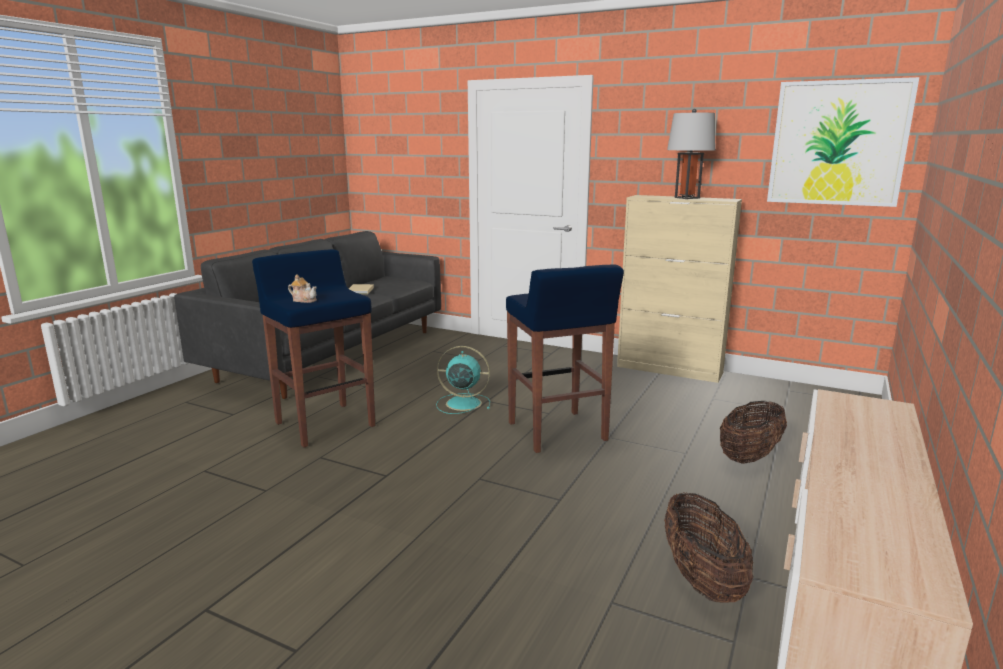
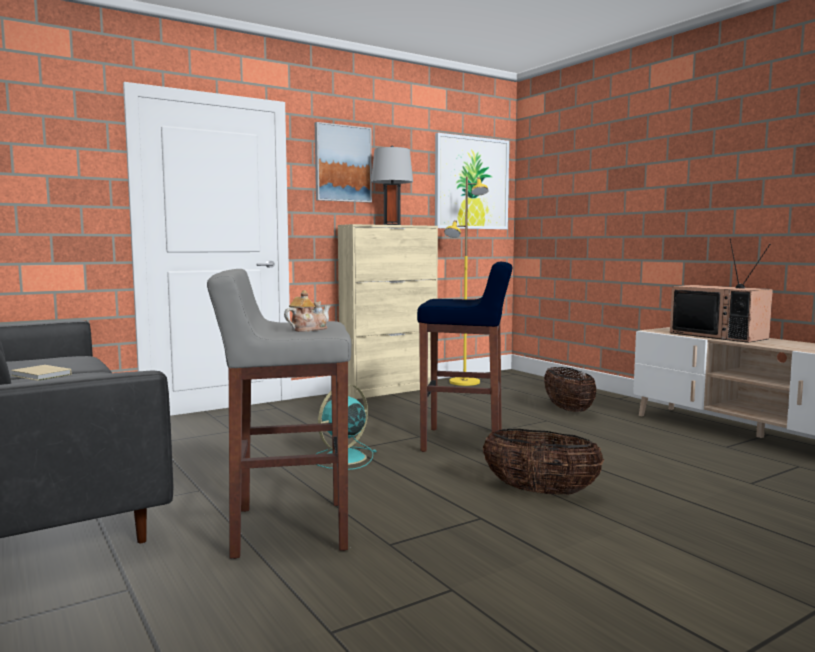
camera: 60 degrees left, 10 degrees down
(324, 424) = (287, 529): blue stool -> grey stool
(649, 130) = (342, 163): none -> picture
(701, 579) = (727, 456): basket -> basket (540, 492)
(763, 388) = (464, 382): none -> yellow floor lamp
(868, 436) = (720, 336): none -> television

